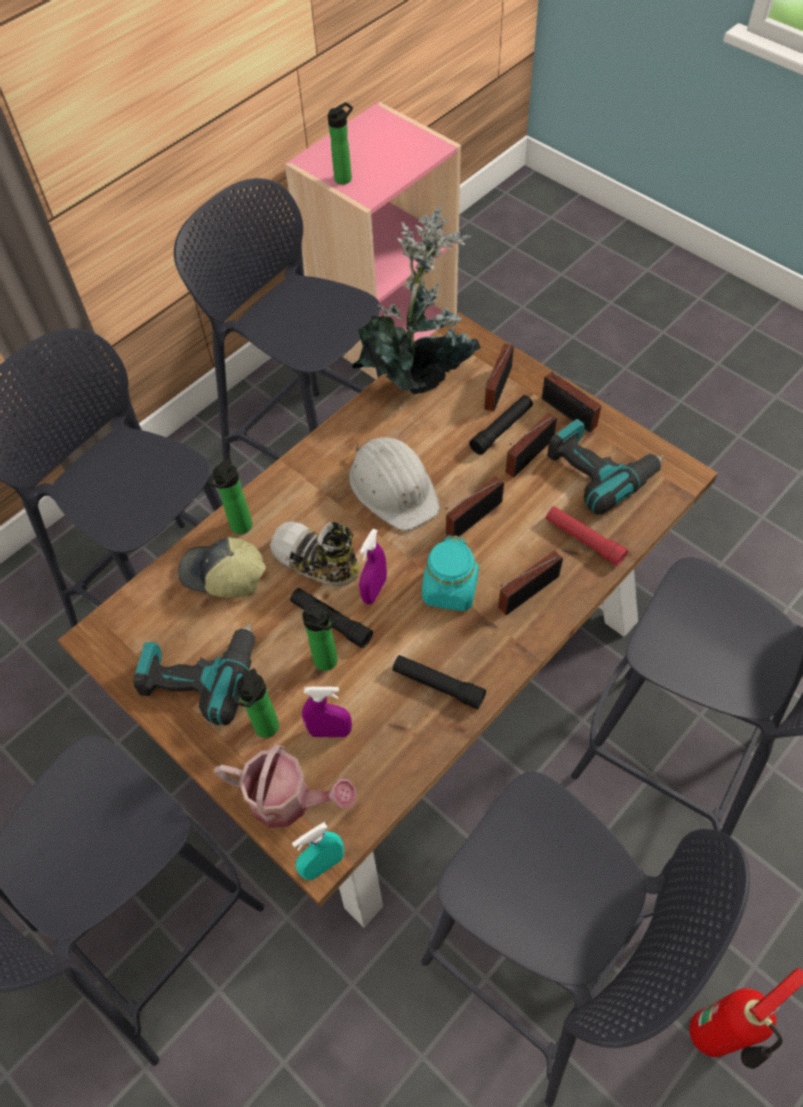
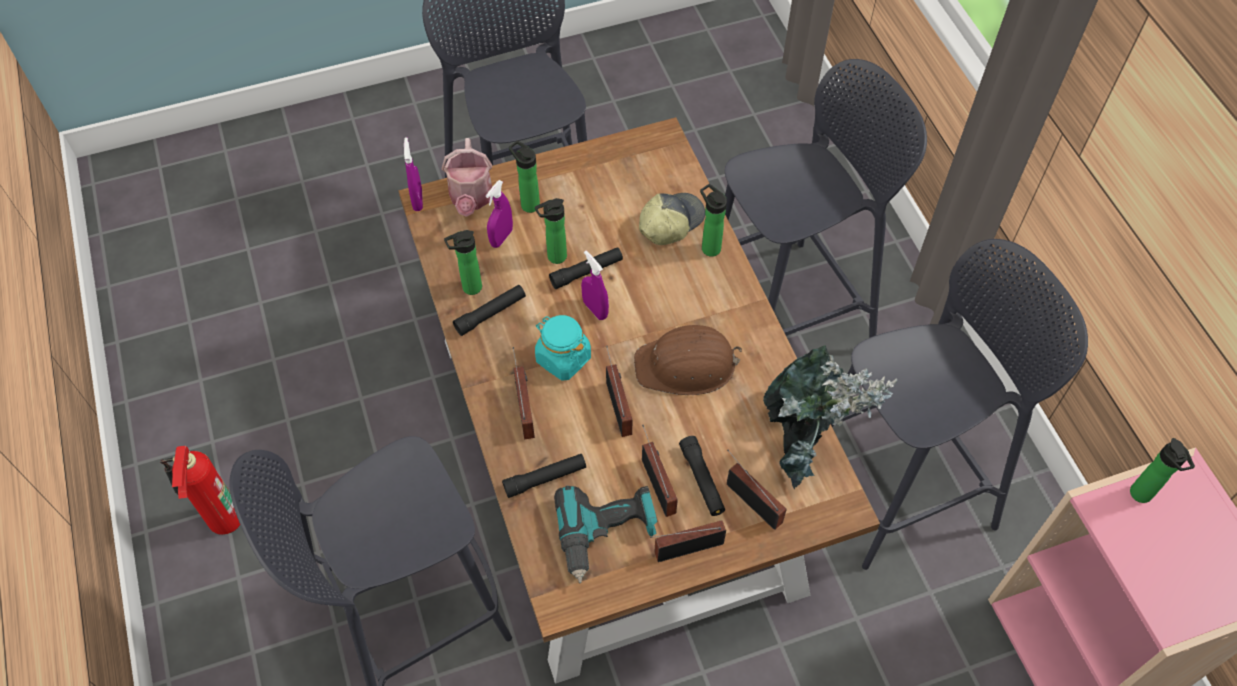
camera: 115 degrees right, 0 degrees up
(201, 674) = (594, 183): power drill -> none
(289, 800) = (471, 199): watering can -> watering can turned 45 degrees counterclockwise
(315, 561) = (646, 283): shoe -> none
(323, 865) = (417, 200): turquoise spray bottle -> purple spray bottle
(393, 487) = (686, 365): white hard hat -> brown hard hat
(418, 726) = (469, 288): none -> bottle
(539, 963) = (345, 435): grey stool -> none
(584, 540) = (545, 478): red flashlight -> black flashlight

